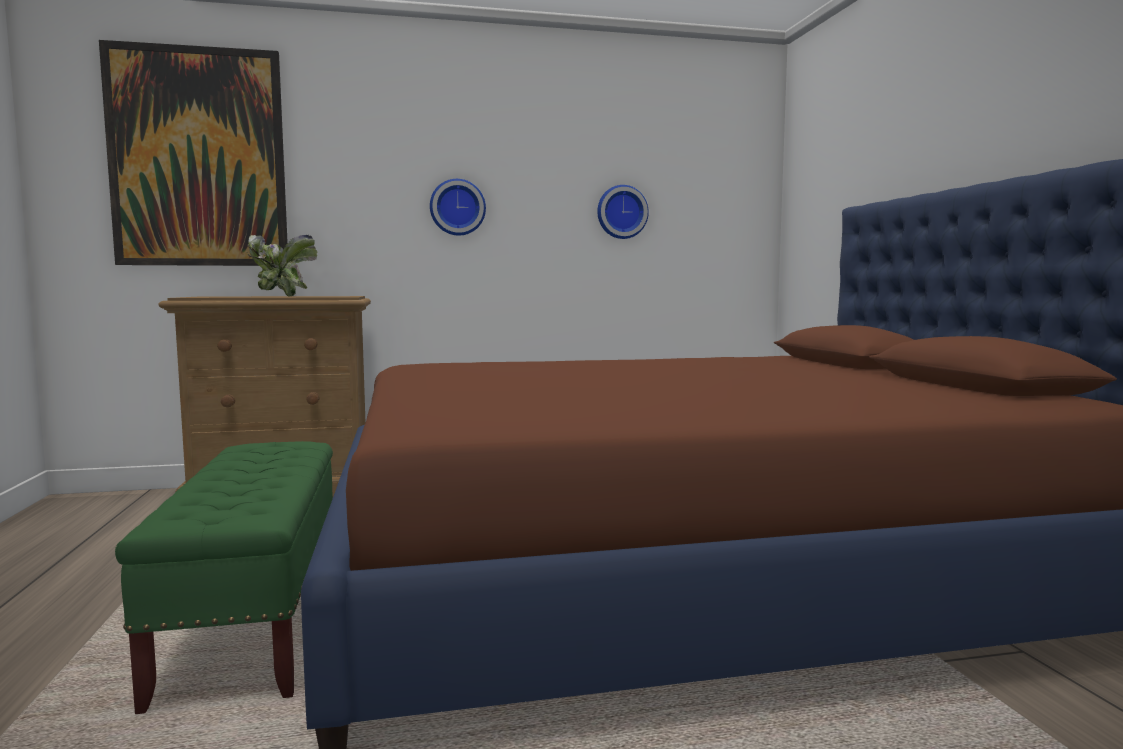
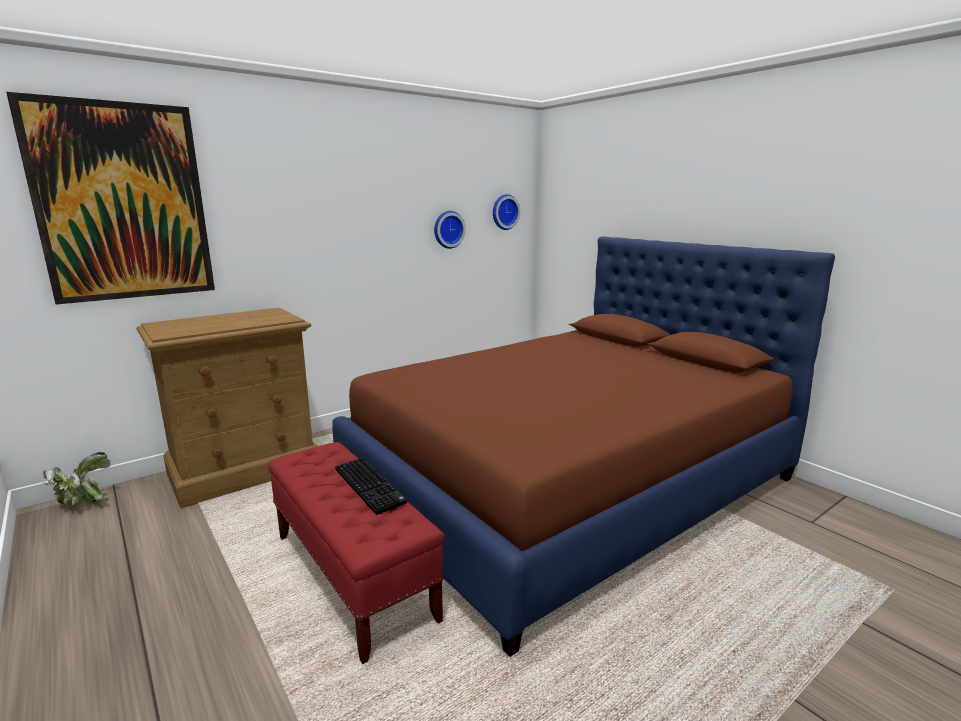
camera: 25 degrees left, 10 degrees up
(256, 619) = (353, 576): green bench -> red bench
(279, 476) = (371, 486): none -> keyboard
(280, 296) = (226, 320): potted plant -> potted plant (81, 505)
(457, 207) = (340, 233): wall clock -> wall clock (504, 212)

